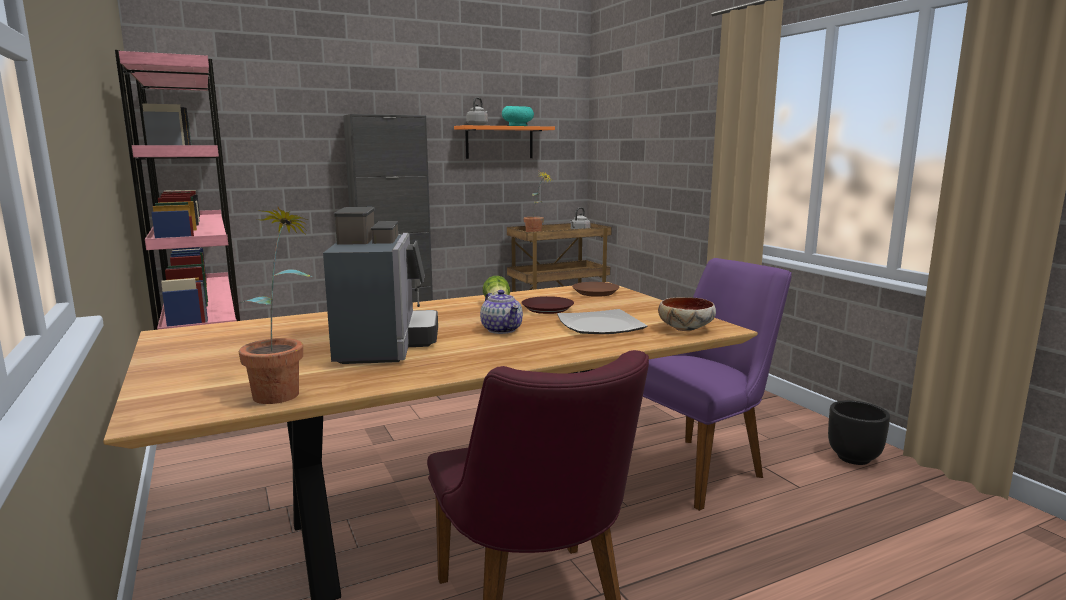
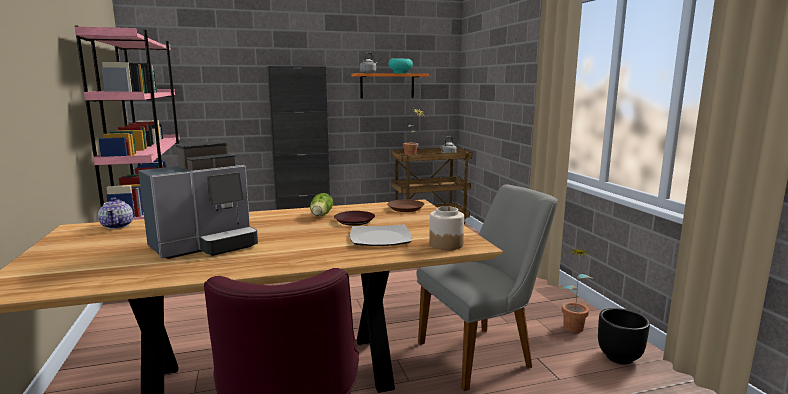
camera: 10 degrees right, 0 degrees up
(284, 390) = (100, 279): potted plant -> potted plant (573, 325)
(385, 345) = (206, 245): coffee machine -> coffee machine turned 45 degrees clockwise
(502, 329) = (302, 237): teapot -> teapot (118, 226)
(686, 328) = (446, 244): bowl -> jar
(700, 466) = (484, 353): purple chair -> grey chair

